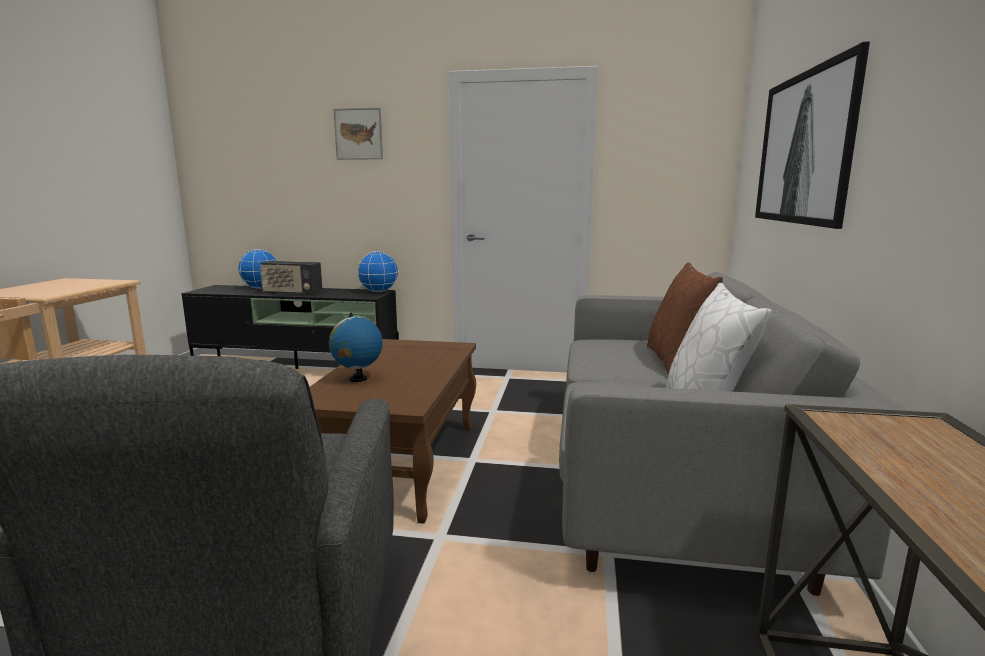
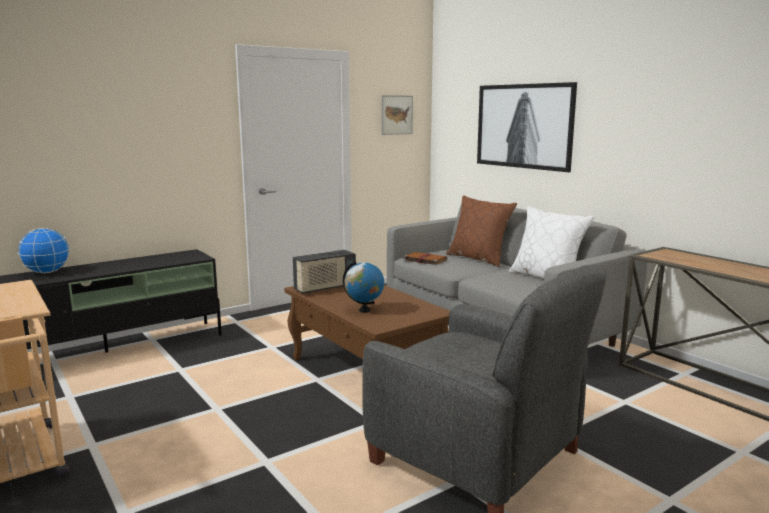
camera: 45 degrees left, 0 degrees up
(292, 293) = (111, 270): radio -> radio (325, 288)
(358, 134) = (149, 98): picture -> picture (396, 115)
(379, 291) = (189, 253): globe -> none
(598, 346) = (424, 260): none -> brown book

